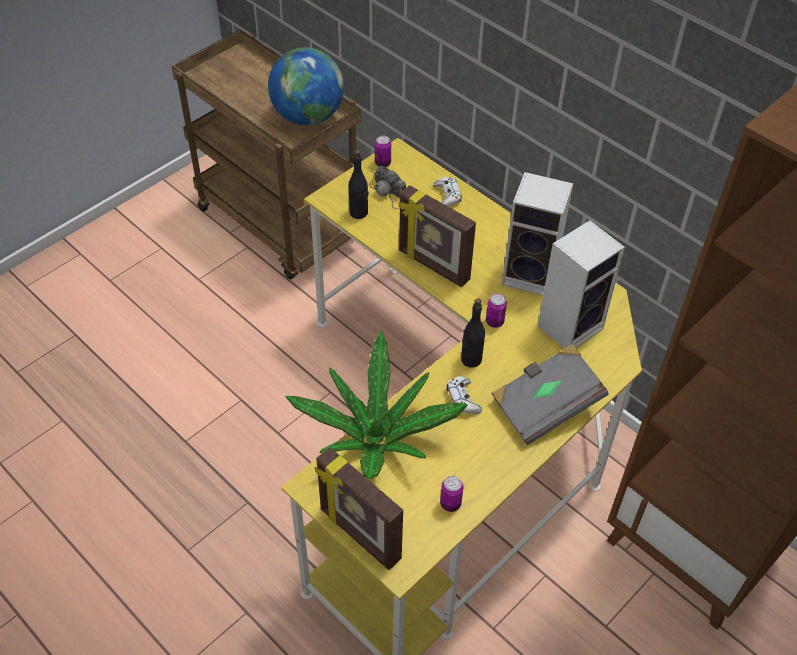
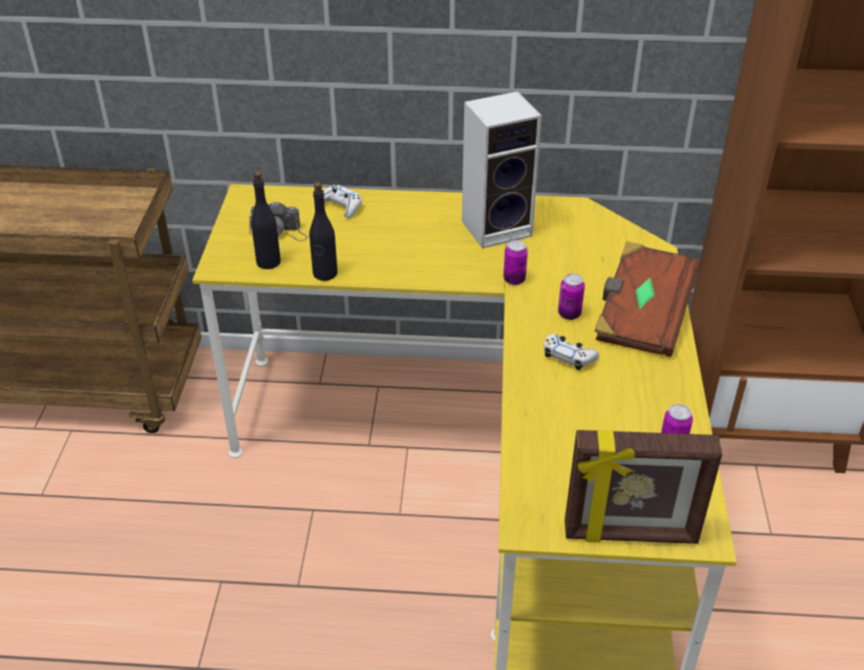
camera: 40 degrees left, 10 degrees down
(308, 116) = (108, 209): globe -> none
(376, 436) = (532, 438): potted plant -> none
(383, 163) = (242, 211): can -> can (569, 314)
(433, 266) = (400, 267): picture frame -> none
(471, 359) = (533, 321): black bottle -> black bottle (325, 274)
(545, 405) = (641, 317): grey book -> brown book
(571, 325) = (580, 246): speaker -> none

